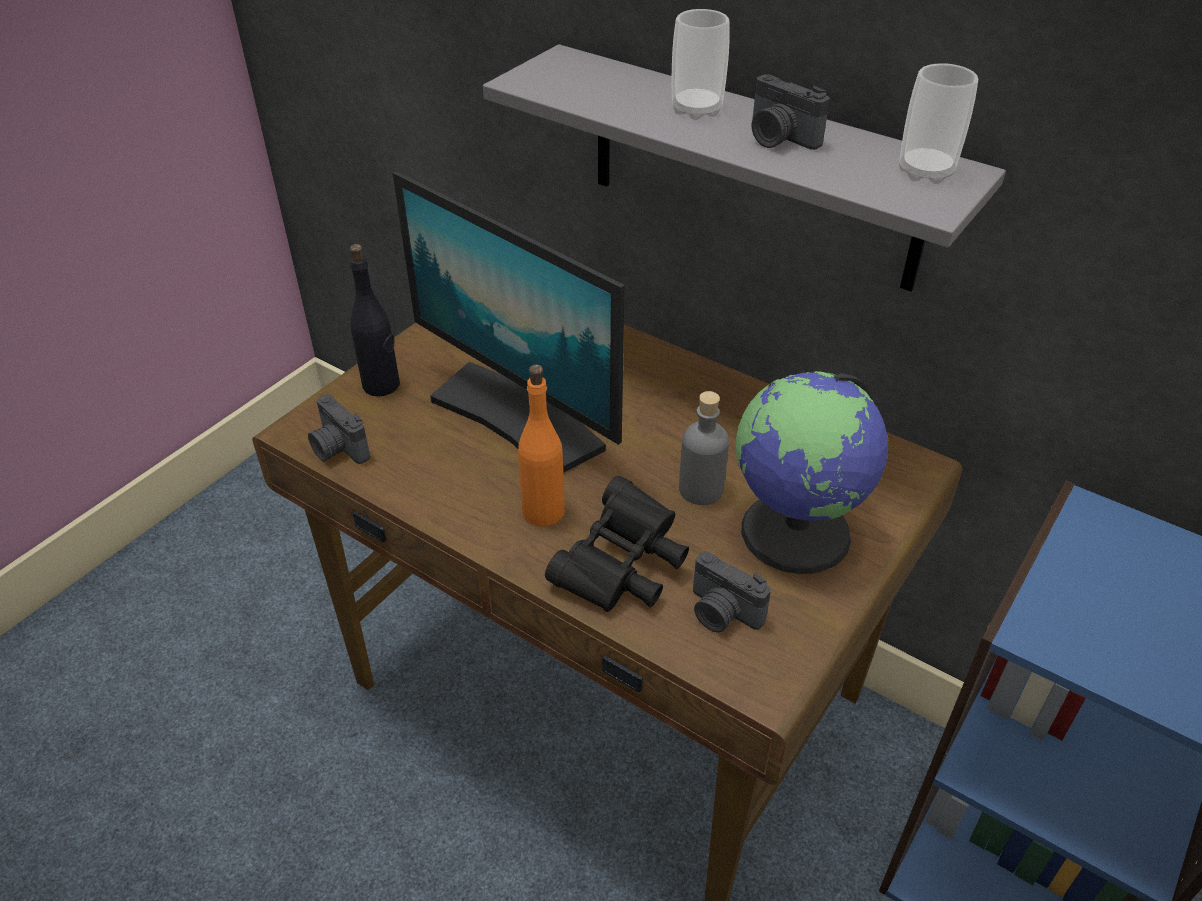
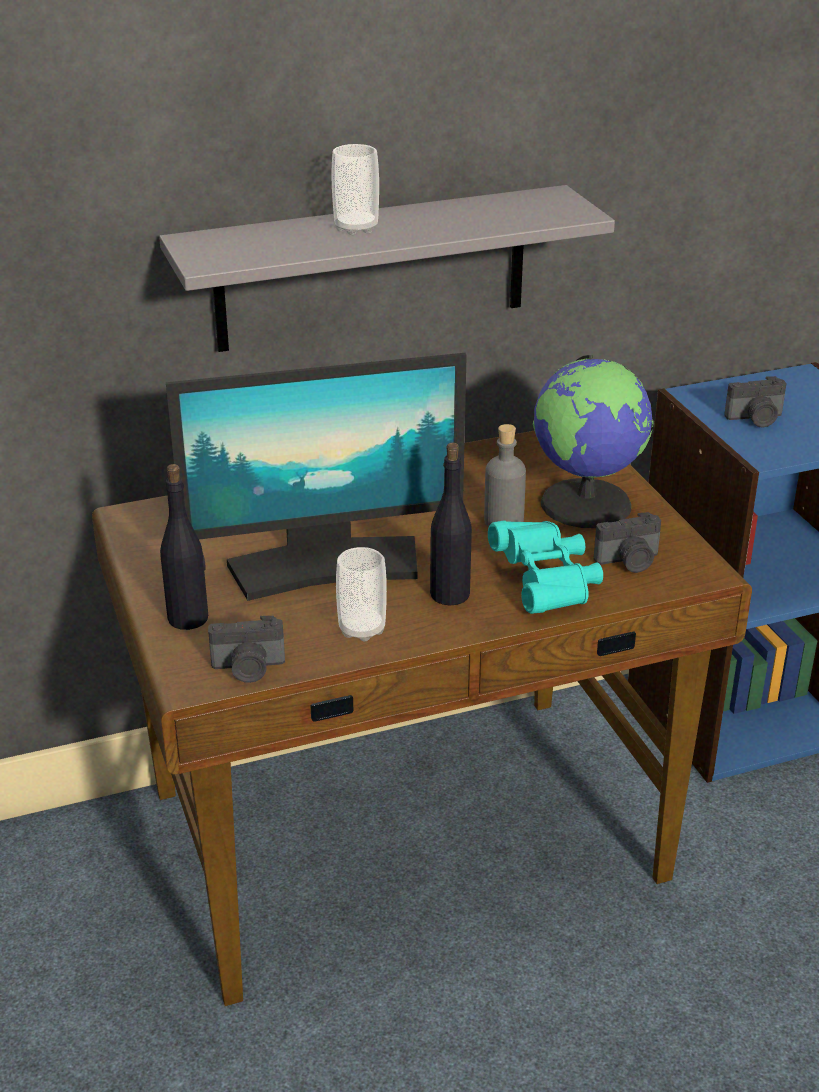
camera: 55 degrees left, 10 degrees down
(544, 511) = (449, 594): orange bottle -> black bottle
(621, 568) = (546, 584): black binoculars -> turquoise binoculars
(779, 139) = (437, 220): camera -> camera (756, 419)
(925, 172) = (541, 201): cup -> cup (362, 629)

